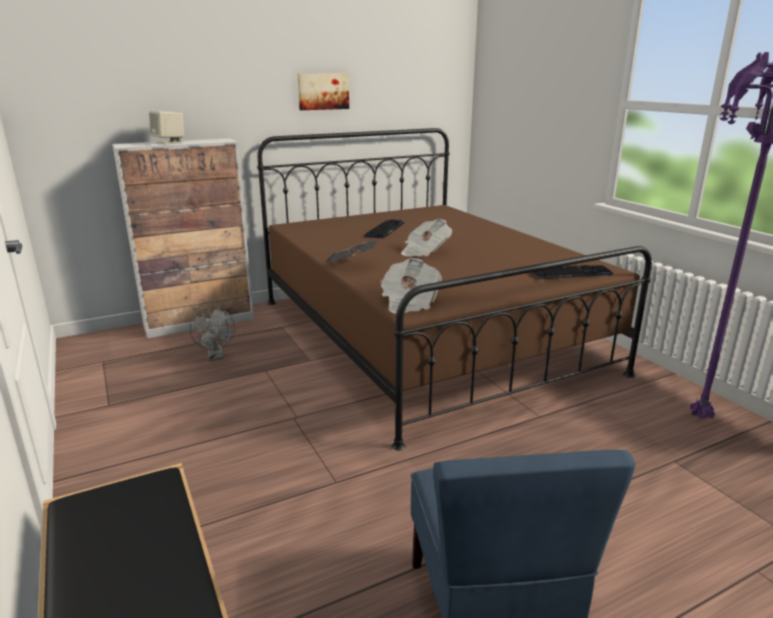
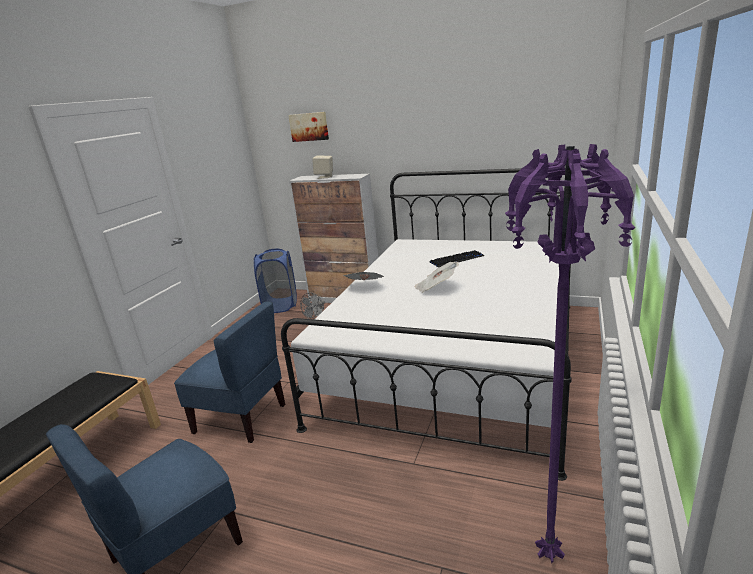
camera: 50 degrees right, 0 degrees up
(108, 354) = (280, 305): none -> blue laundry basket
(306, 473) = (241, 418): none -> blue chair
(323, 91) = (445, 136): picture -> picture (309, 126)
(409, 302) = (329, 328): newspaper -> none
(426, 334) = (455, 358): brown bed -> white bed
(571, 273) = (495, 346): keyboard -> none

